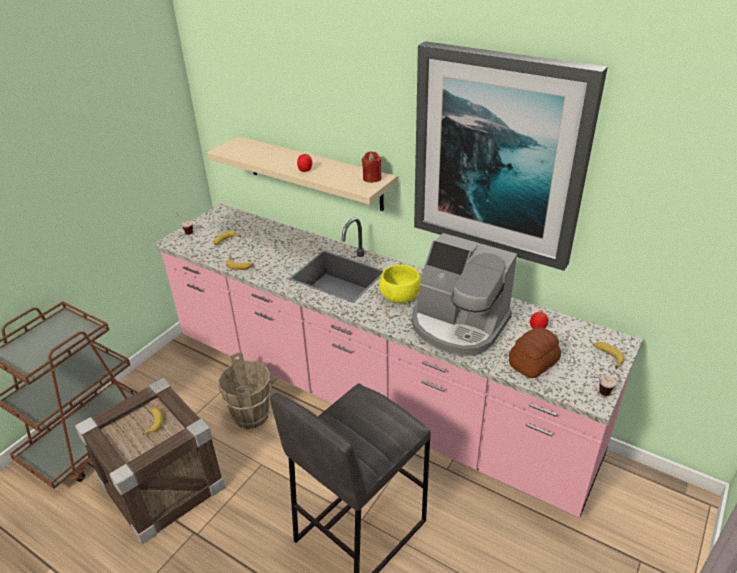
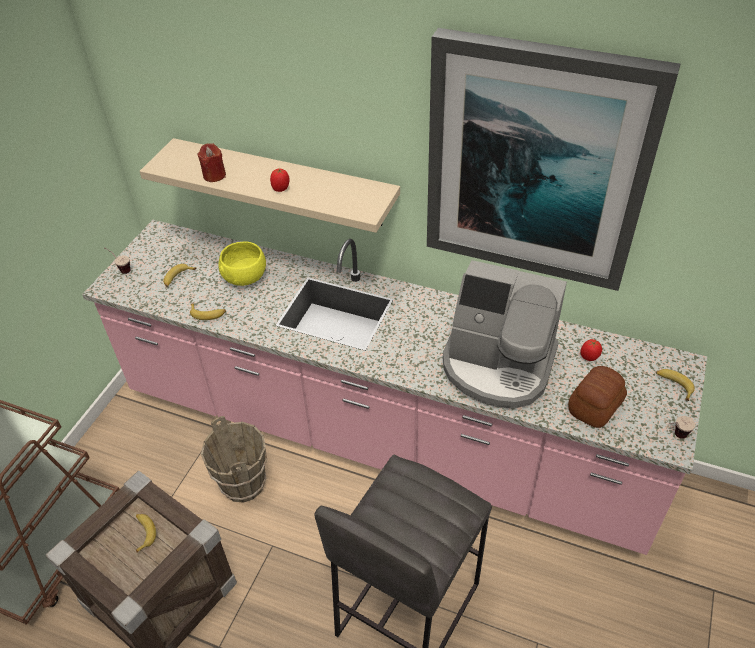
camera: 10 degrees left, 10 degrees up
(372, 178) = (370, 193): red candle -> red candle (214, 175)
(400, 297) = (419, 334): yellow bowl -> yellow bowl (245, 277)

